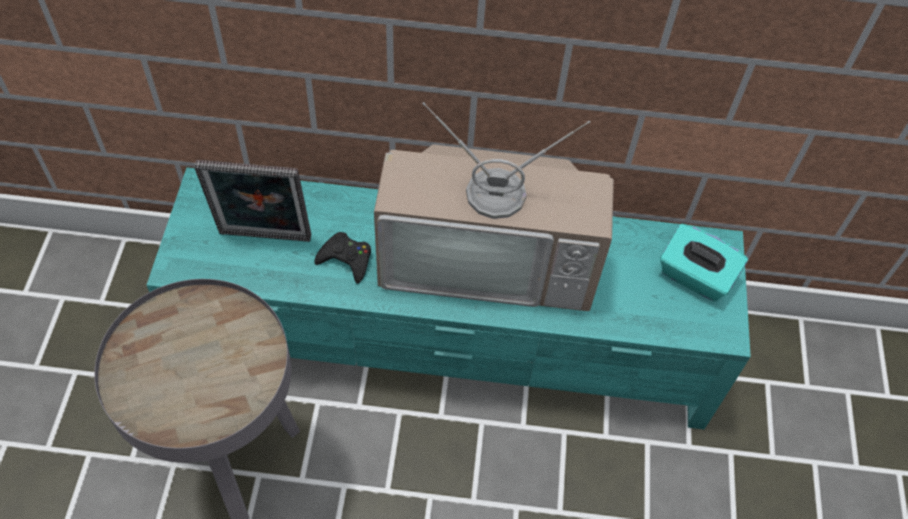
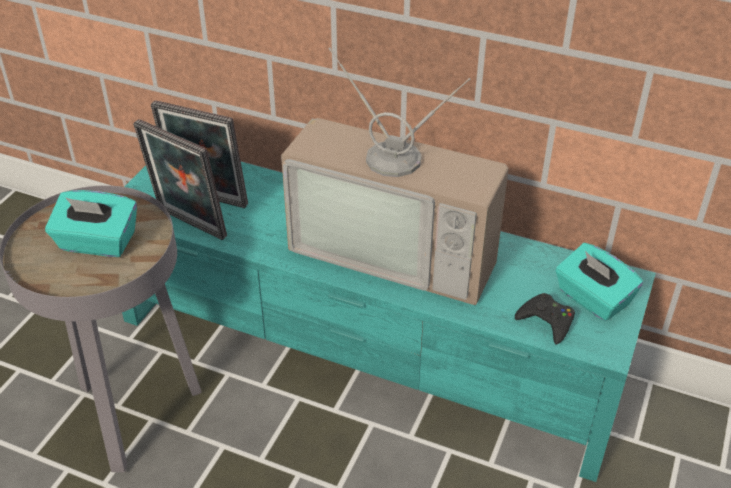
camera: 20 degrees right, 15 degrees down
(203, 360) = (97, 243): none -> turquoise tissue box
(257, 278) = (188, 225): none -> picture frame
(346, 260) = (269, 226): black game controller -> black game controller (546, 321)

